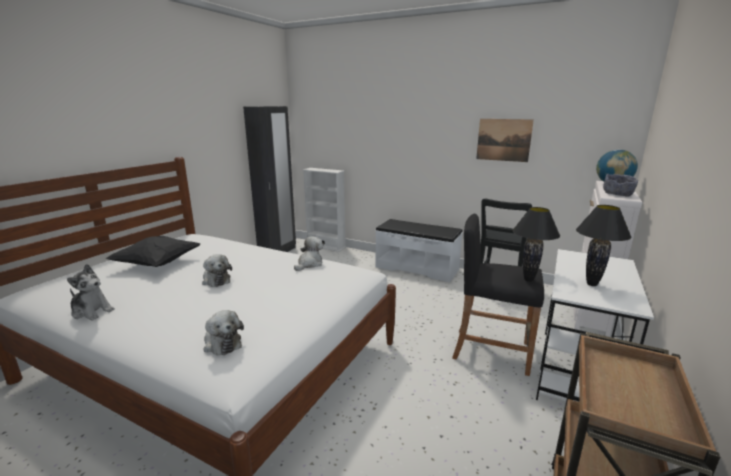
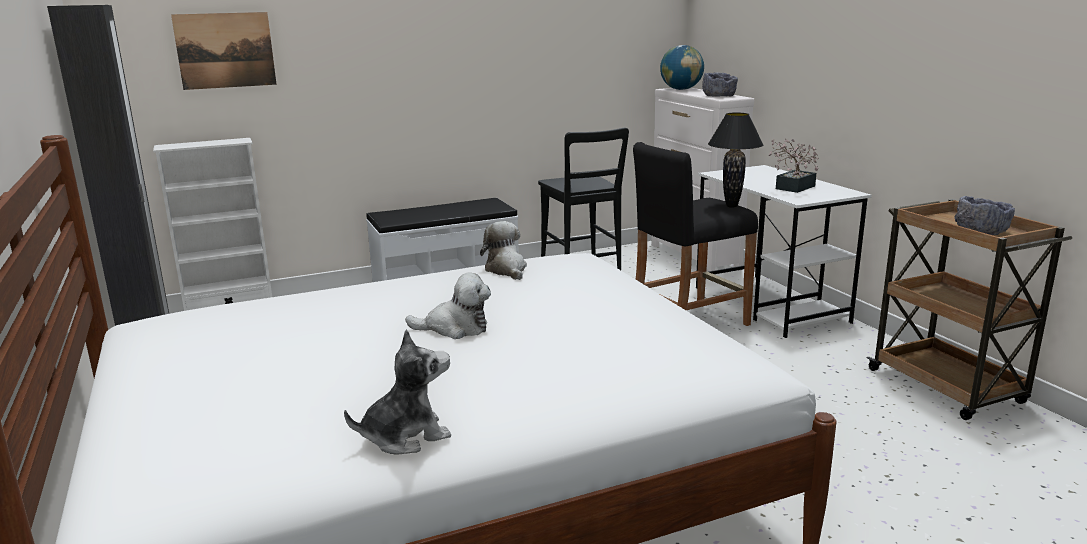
camera: 50 degrees left, 0 degrees up
(157, 264) = (275, 361): black pillow -> none
(222, 343) = (677, 355): plush toy -> none
(503, 140) = (535, 46): picture -> picture (225, 50)
(592, 284) = (792, 188): black table lamp -> potted plant
(628, 399) = (981, 231): none -> grey bowl

